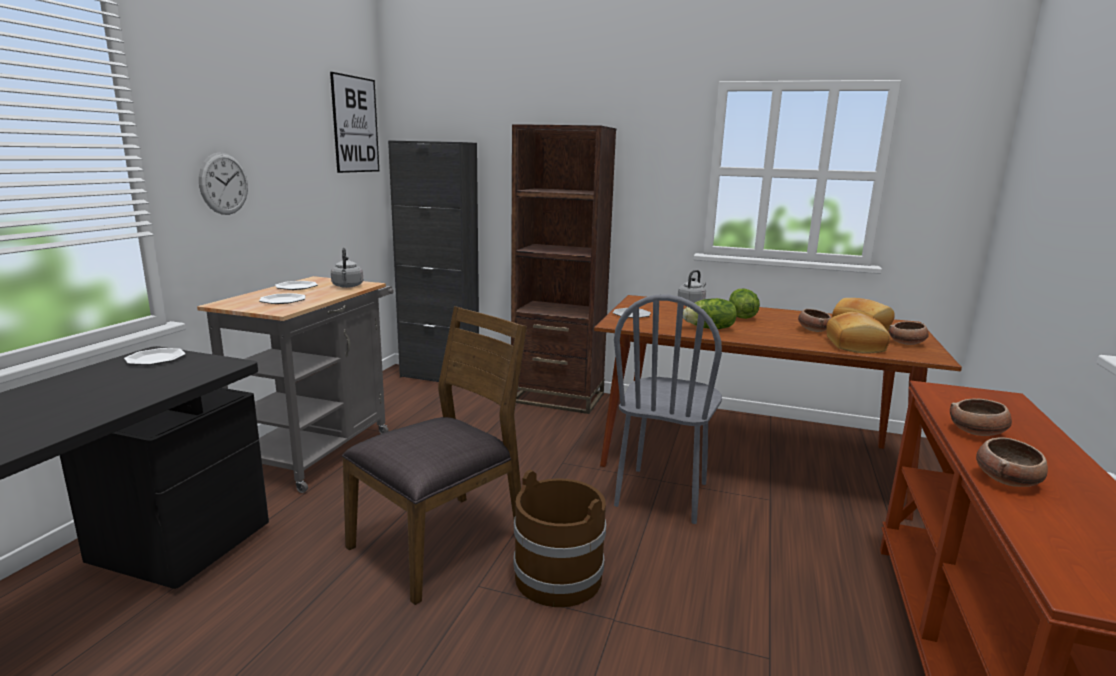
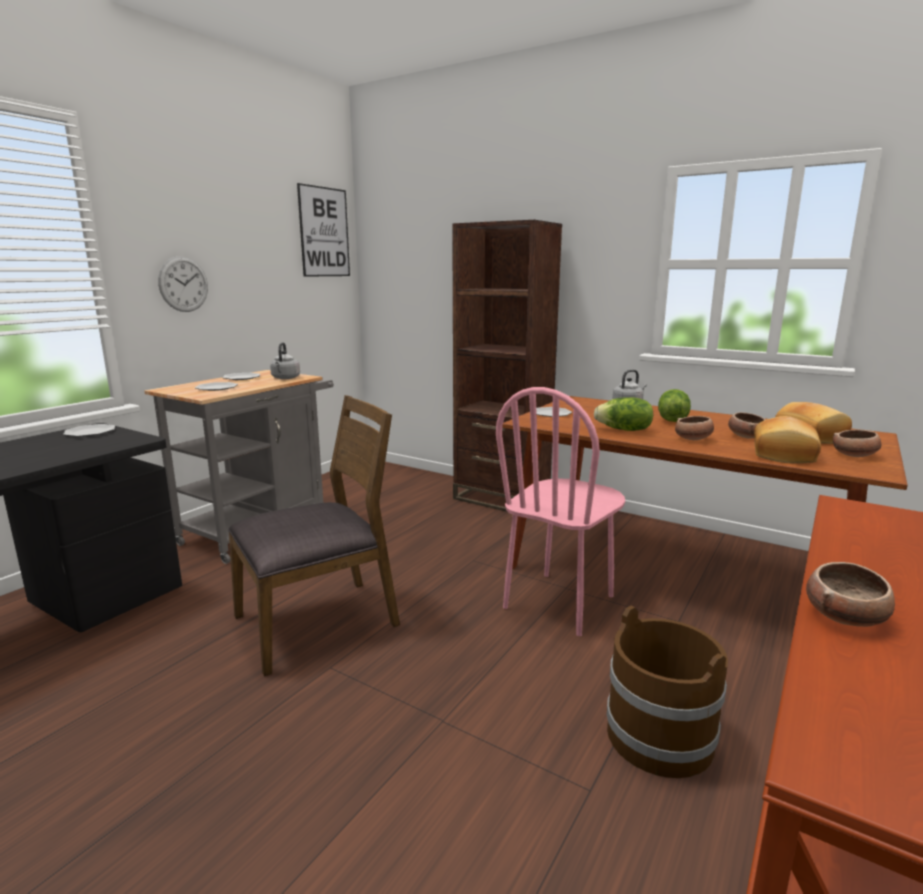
camera: 15 degrees right, 0 degrees up
(439, 376) = (399, 471): black cabinet -> none
(559, 577) = (410, 670): brown bucket -> brown bucket (660, 737)
(662, 494) = (560, 602): grey chair -> pink chair
(978, 433) = (856, 559): bowl -> bowl (693, 439)

